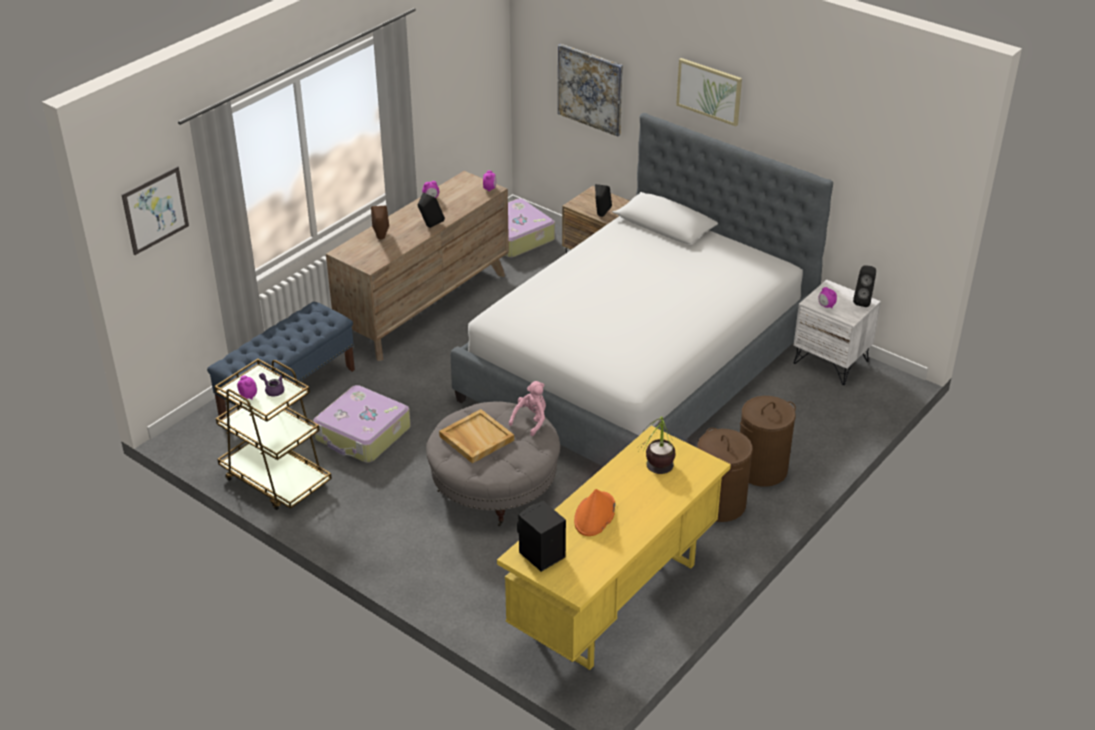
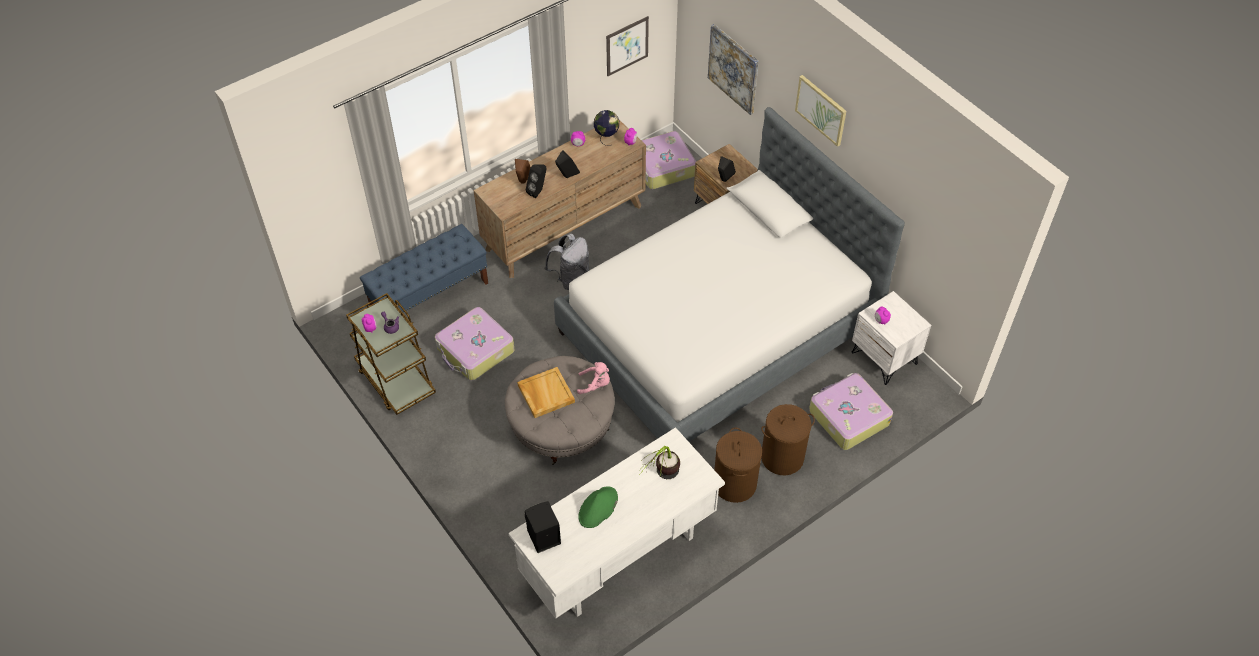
camera: 15 degrees right, 15 degrees up
(155, 210) = (316, 165): picture -> picture (627, 46)
(450, 349) = (570, 278): none -> grey backpack
(461, 189) = (606, 138): none -> globe
(531, 420) = (595, 384): pink plush toy -> pink plush toy turned 45 degrees clockwise
(594, 515) = (598, 508): orange hat -> green hat
(614, 600) = (618, 556): yellow desk -> white desk
(816, 420) = (847, 417): none -> suitcase
(863, 301) = (915, 322): black speaker -> black speaker (538, 191)

